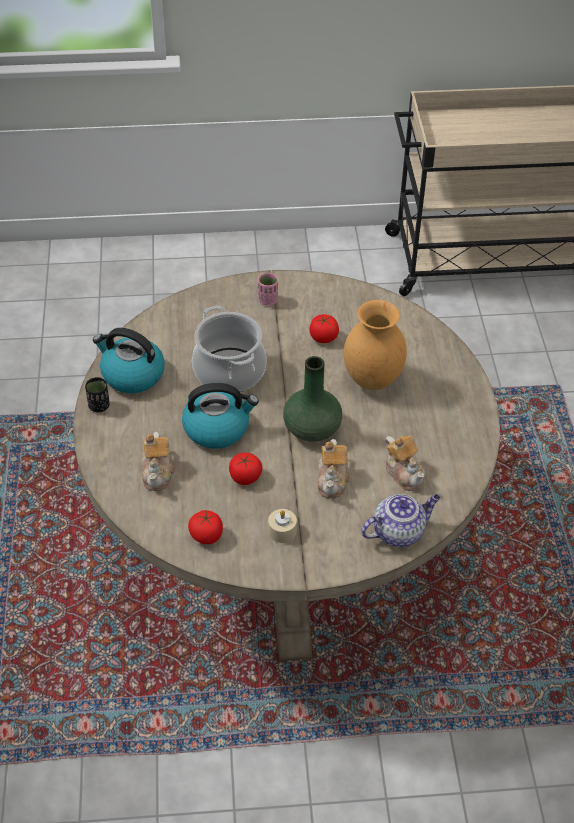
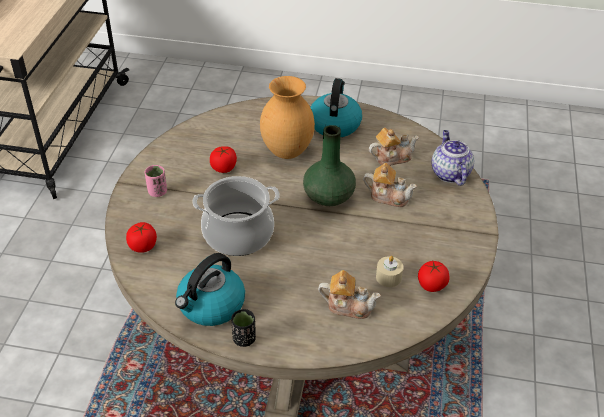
camera: 75 degrees left, 5 degrees down
(217, 428) = (307, 255): kettle -> kettle (334, 124)
(245, 477) = (371, 248): tomato -> tomato (143, 246)
(282, 531) = (436, 237): beige candle -> beige candle (388, 277)

